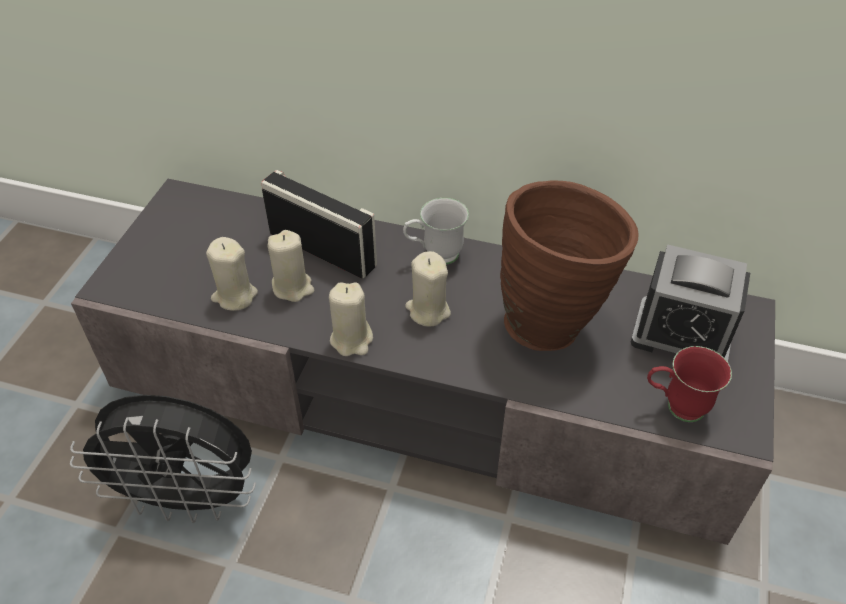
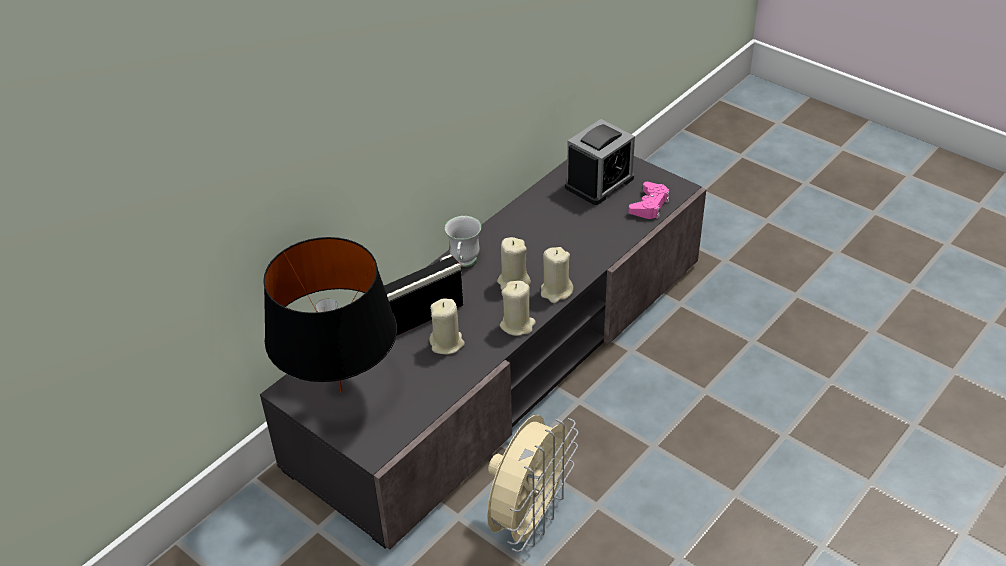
camera: 65 degrees left, 5 degrees down
(188, 231) = (341, 391): none -> black table lamp
(189, 499) = (529, 519): black fan -> beige fan
(234, 296) = (435, 377): beige candle -> beige candle (556, 291)
(553, 321) = (557, 229): brown vase -> none
(675, 407) = (649, 205): red mug -> pink game controller

